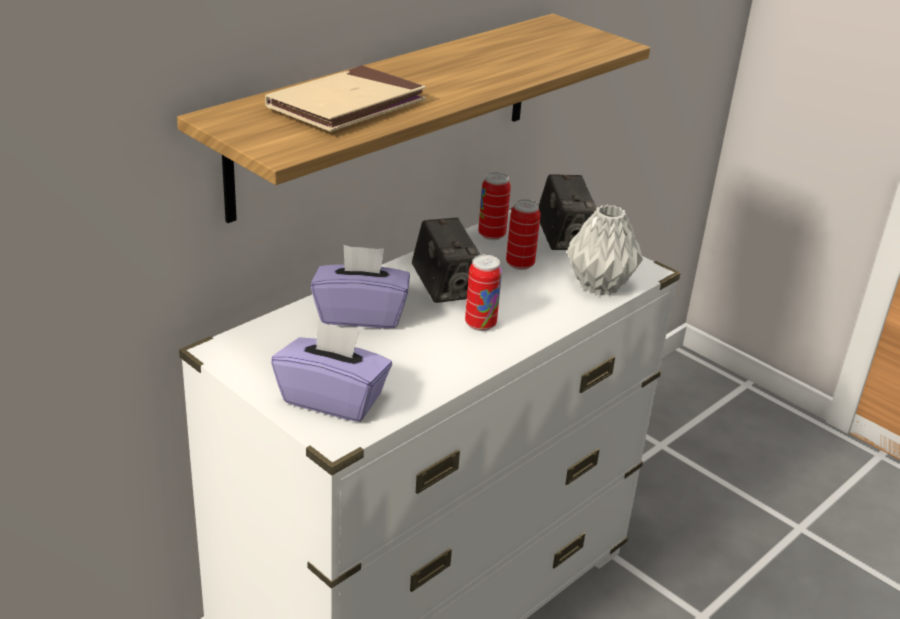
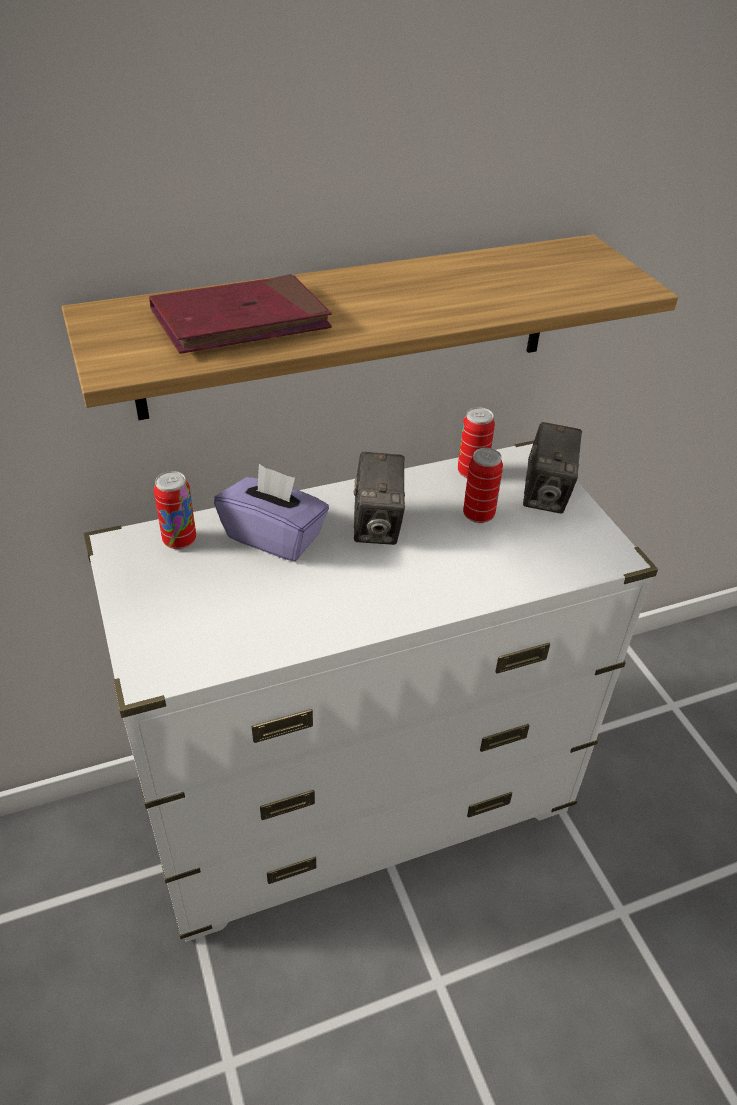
camera: 25 degrees right, 10 degrees up
(333, 399) = (178, 629): purple tissue box -> none
(347, 106) = (241, 322): beige book -> red book
(480, 324) = (386, 579): can -> can (179, 541)
(600, 286) = (550, 565): grey vase -> none

